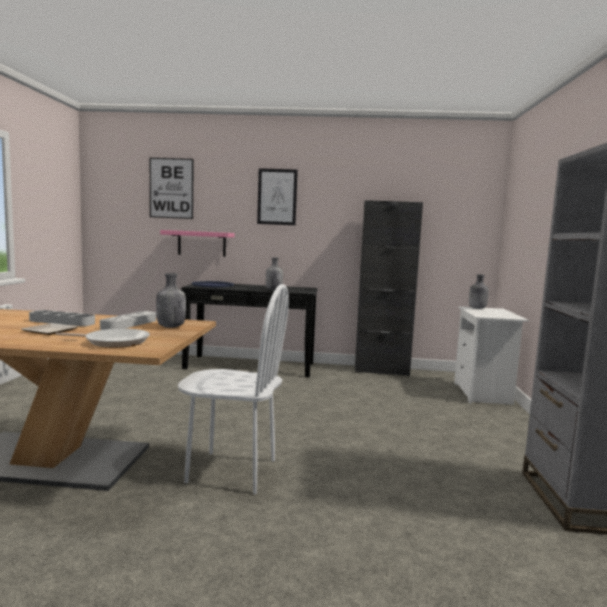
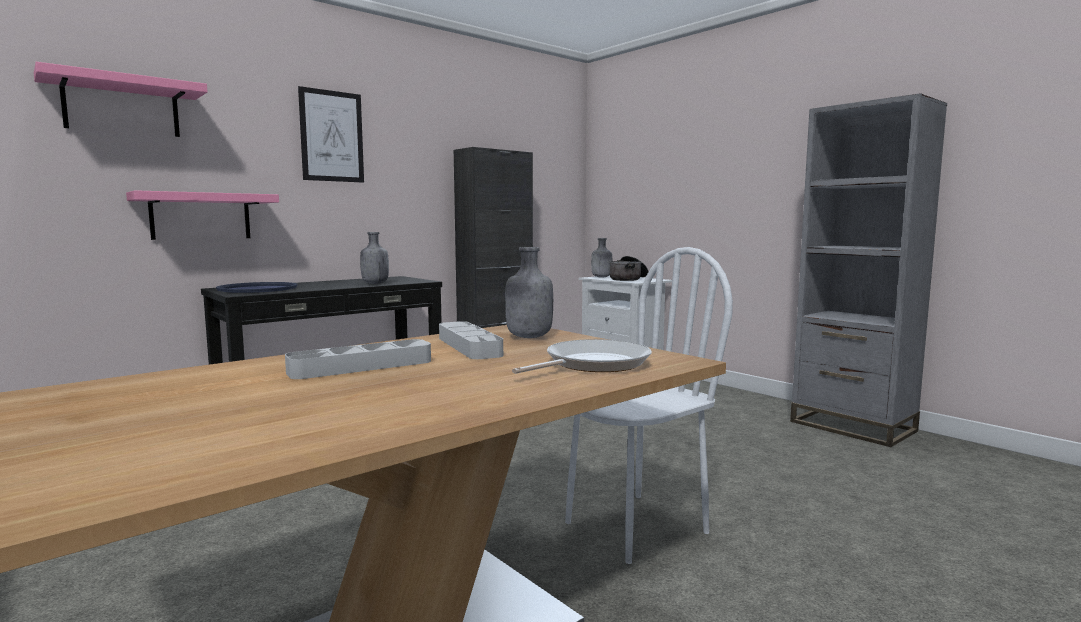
camera: 45 degrees left, 0 degrees up
(52, 331) = (436, 378): plate -> none
(171, 188) = (122, 107): picture -> pink shelf
(491, 313) = (628, 279): none -> cooking pot

